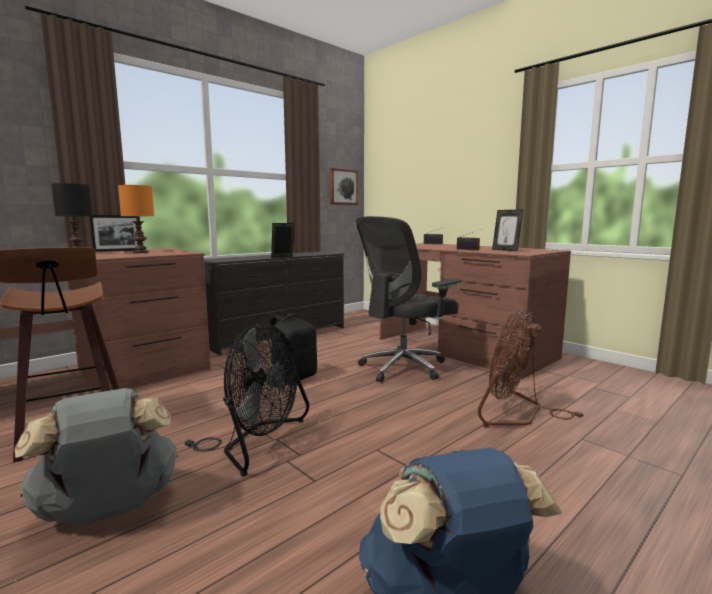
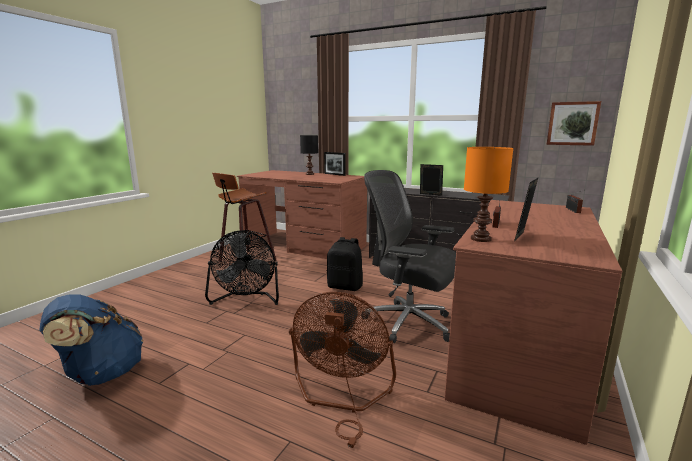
camera: 70 degrees right, 5 degrees up
(108, 511) = (182, 287): grey backpack -> none
(140, 252) = (328, 177): orange table lamp -> orange table lamp (480, 239)

